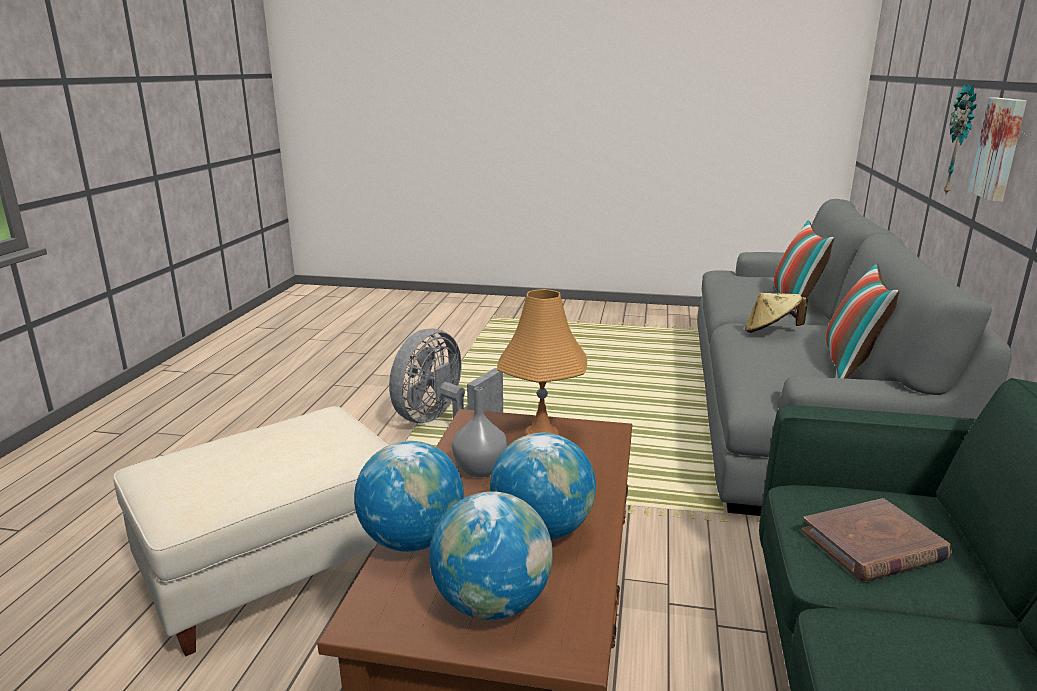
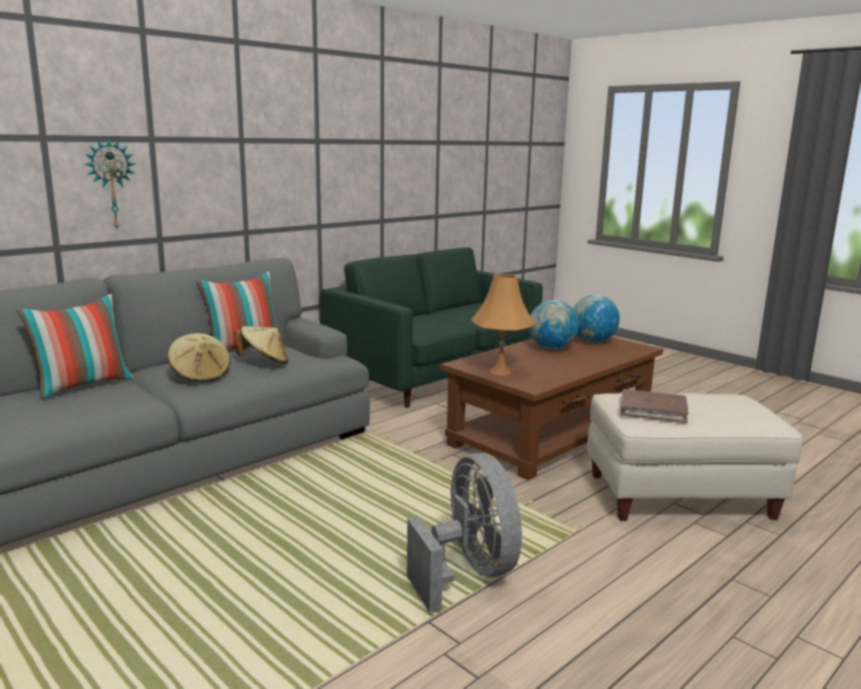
camera: 145 degrees left, 5 degrees down
(412, 540) = (612, 358): globe -> none
(441, 420) = (468, 573): grey fan -> grey fan turned 90 degrees counterclockwise
(479, 470) = (557, 367): grey vase -> none
(771, 355) = (265, 362): none -> beige hat
(873, 545) = (430, 325): brown book -> brown book (653, 409)
(1000, 149) = (181, 181): picture -> none

